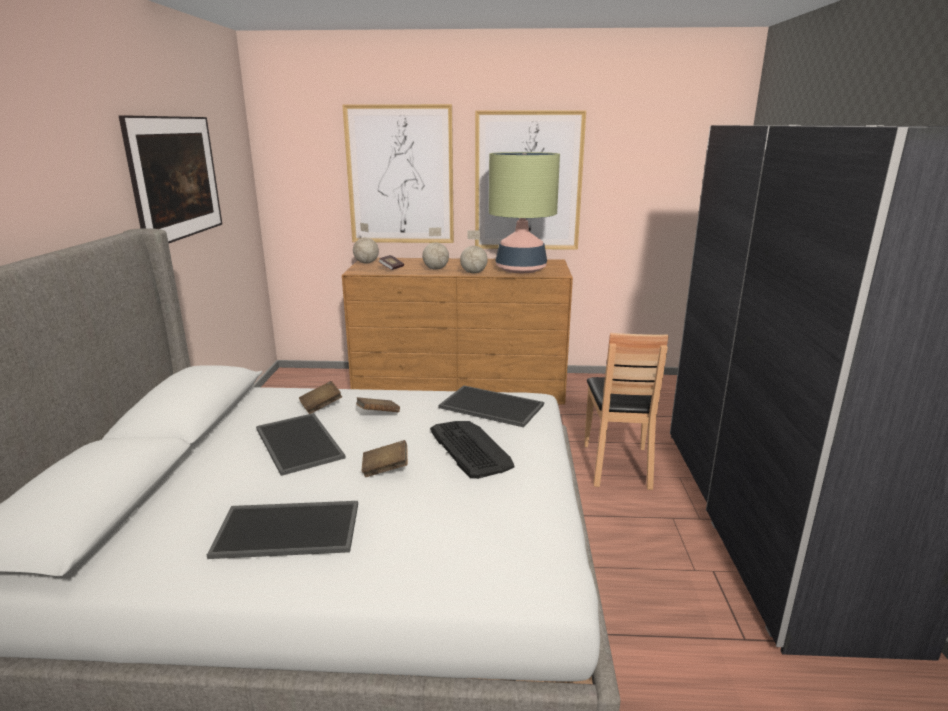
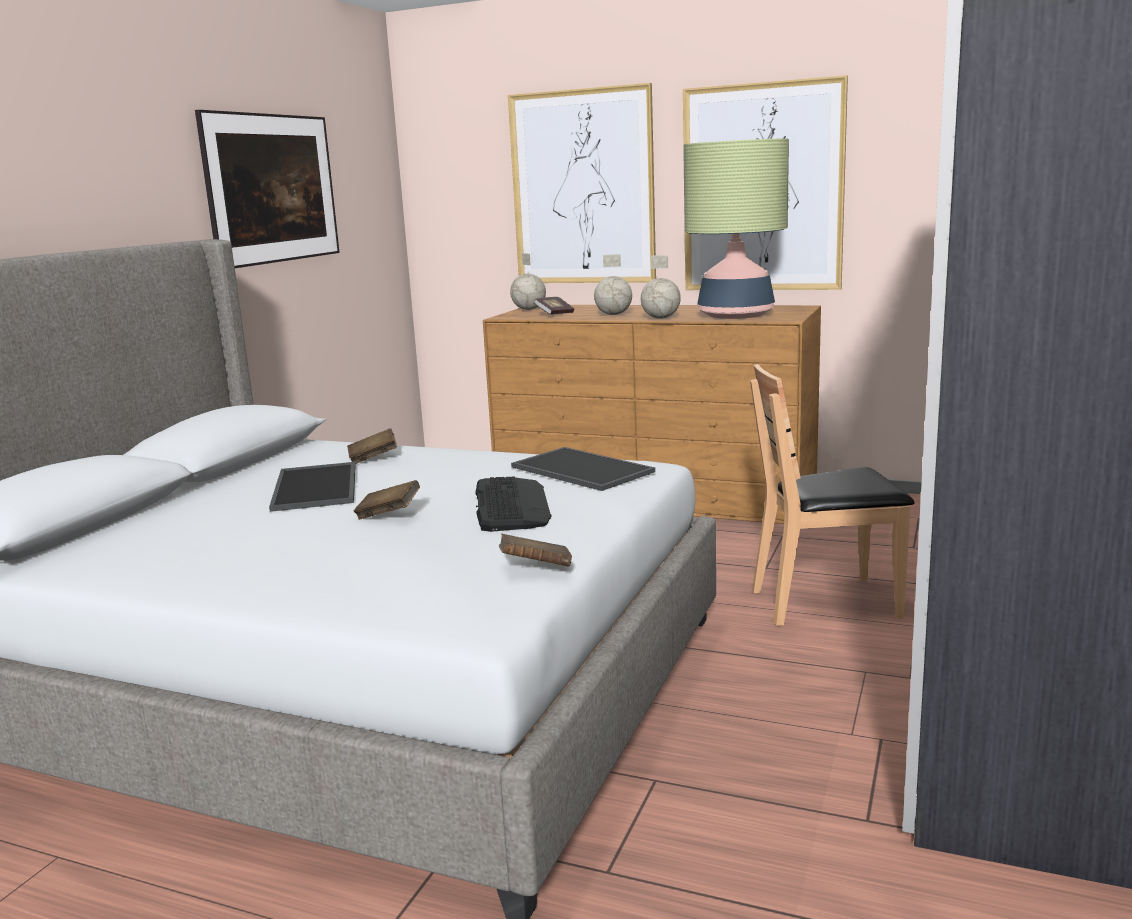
camera: 20 degrees right, 5 degrees down
(289, 528) = (237, 552): tray -> none
(378, 414) = (431, 469): brown book -> brown book (535, 568)
(618, 465) = (826, 603): brown chair -> brown chair turned 60 degrees clockwise

